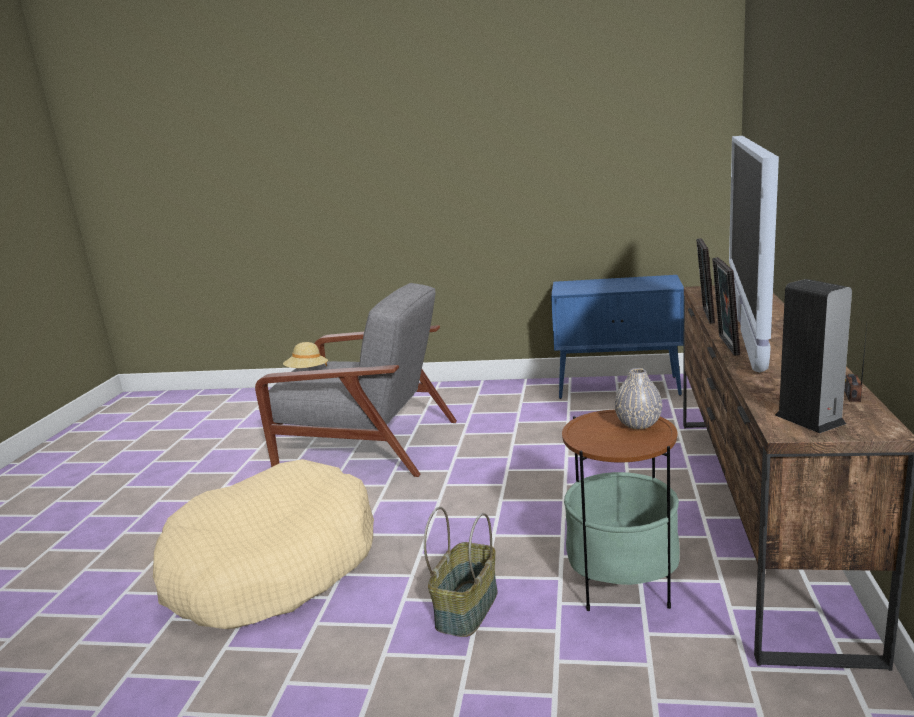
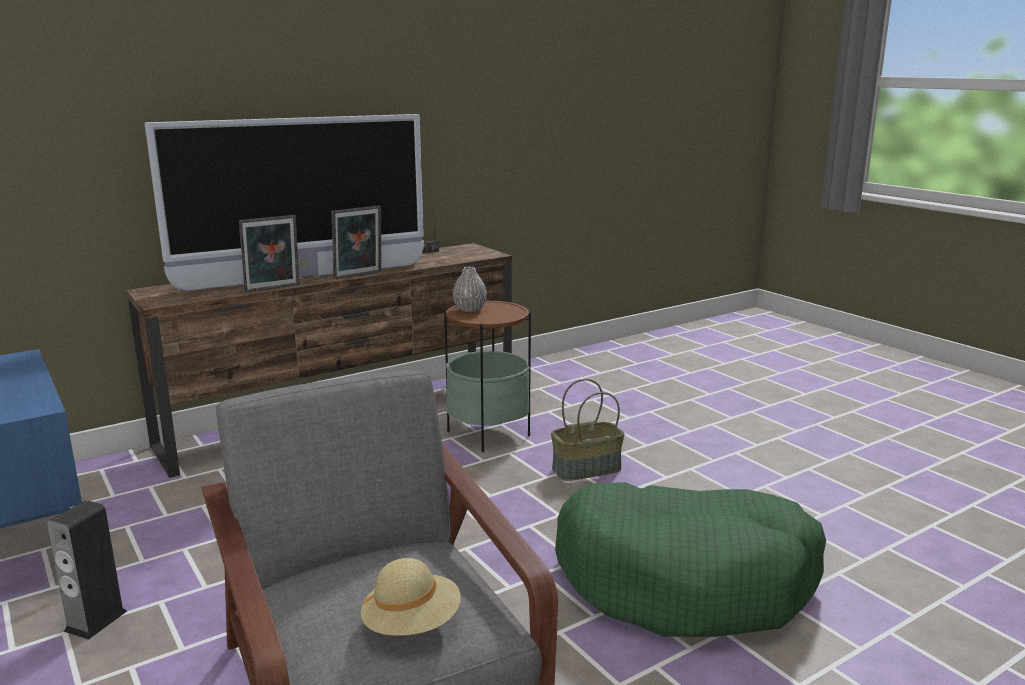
camera: 135 degrees left, 0 degrees up
(272, 566) = (686, 580): beige dog bed -> green dog bed
(809, 419) = (473, 253): speaker -> speaker (96, 621)

